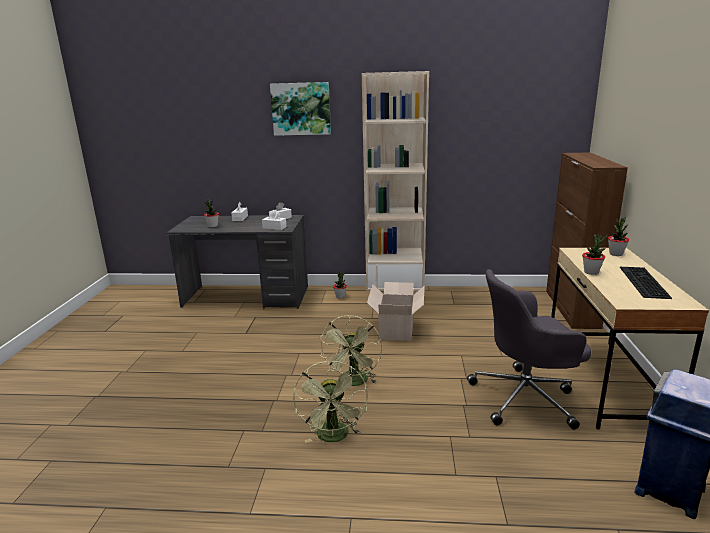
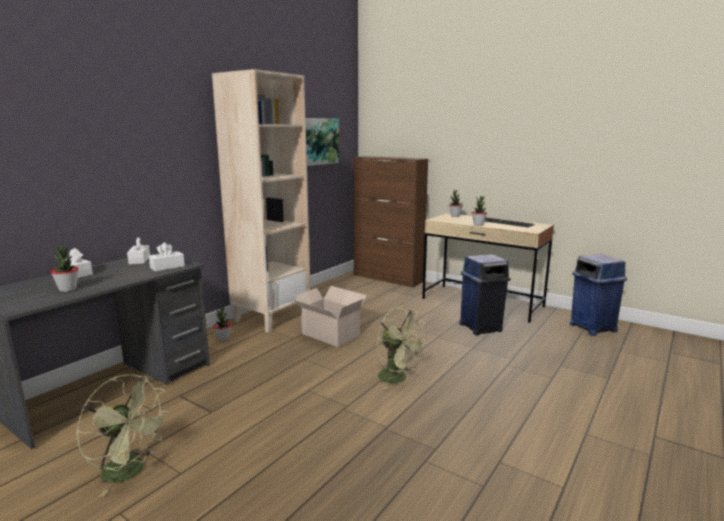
camera: 60 degrees left, 5 degrees down
(301, 109) = (140, 110): picture -> picture (319, 141)
(334, 437) = (476, 412): green fan -> green fan (130, 472)
(526, 398) = (481, 327): grey office chair -> blue trash can

